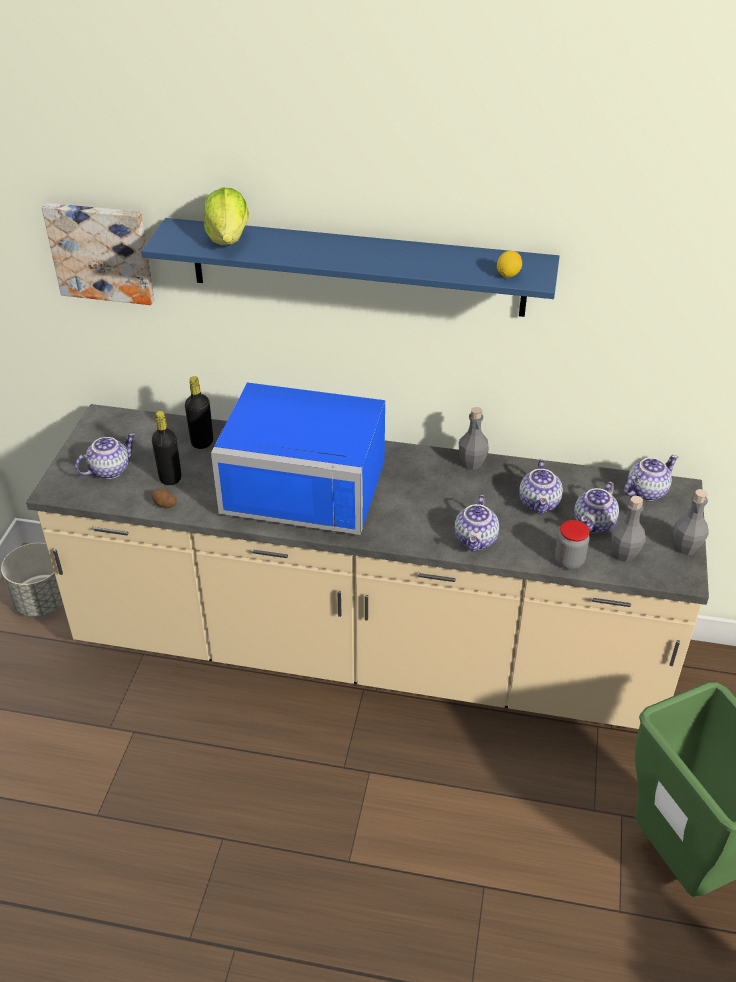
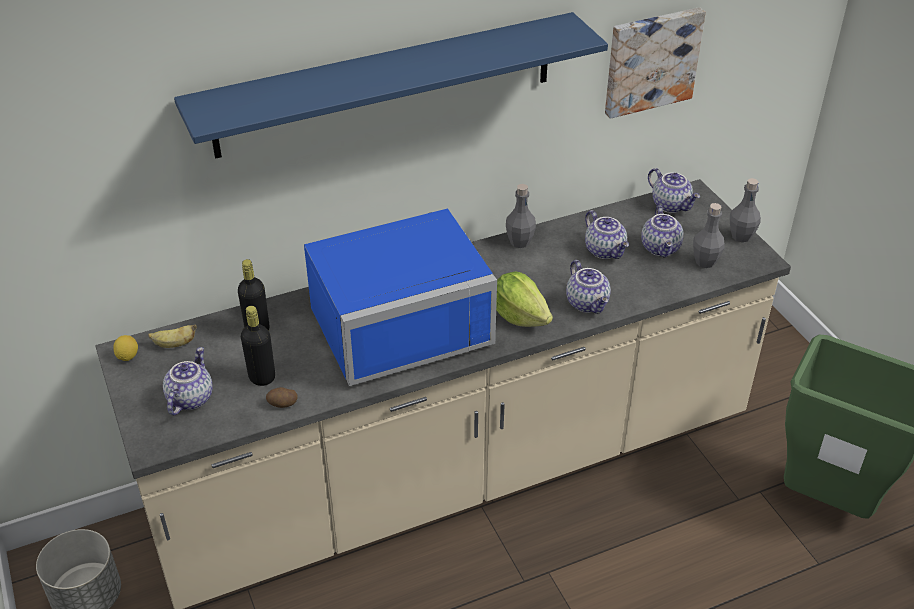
camera: 35 degrees left, 0 degrees up
(102, 252) = (97, 161): picture -> picture (651, 60)
(138, 427) = (174, 344): none -> banana
(228, 238) = (268, 95): lettuce -> lettuce (519, 316)
(508, 275) = (555, 42): lemon -> lemon (127, 356)
(569, 561) = (672, 286): jar -> none
(646, 491) = (671, 205): teapot -> teapot turned 120 degrees clockwise

